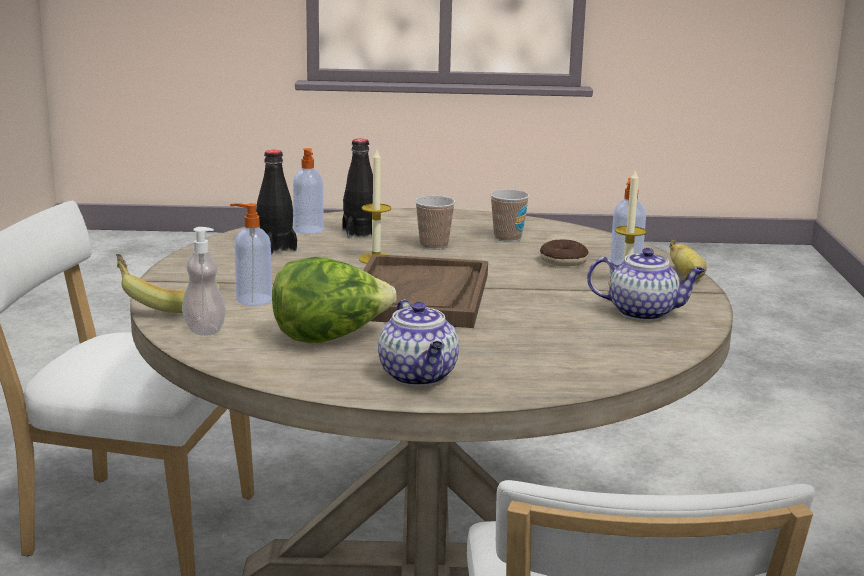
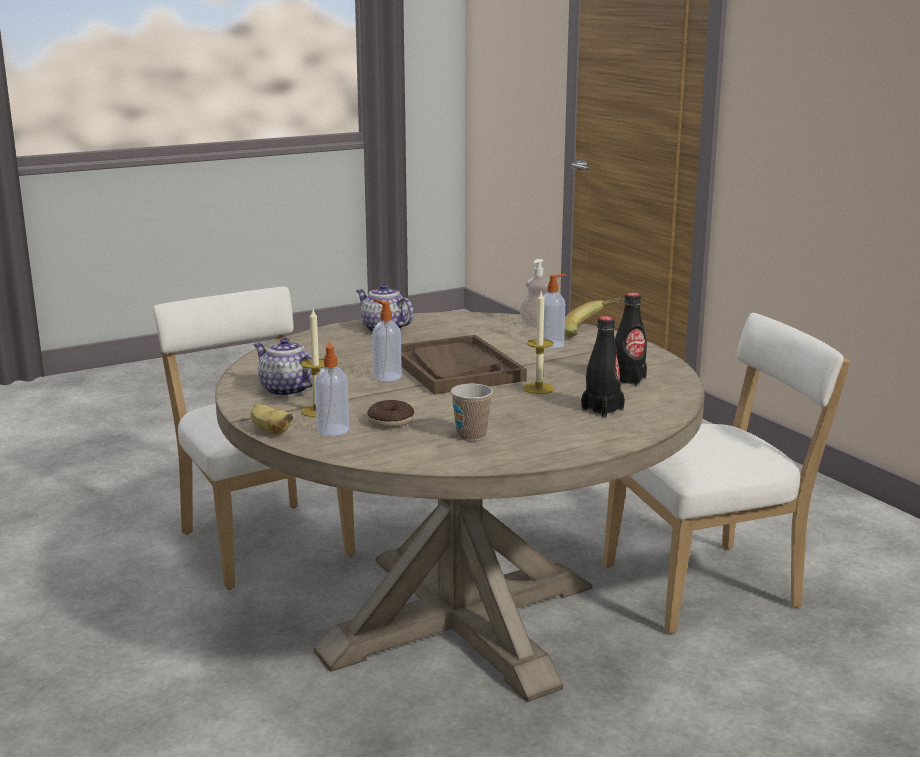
camera: 150 degrees right, 0 degrees up
(308, 230) = (646, 402): soap dispenser -> soap dispenser (386, 377)
(330, 338) = (463, 335): lettuce -> none
(434, 246) = (519, 411): cup -> none
(643, 312) = (285, 390): teapot -> teapot turned 60 degrees clockwise

